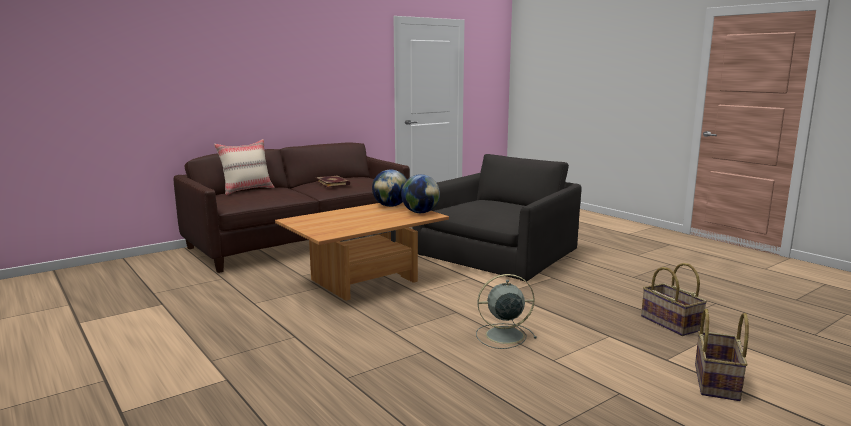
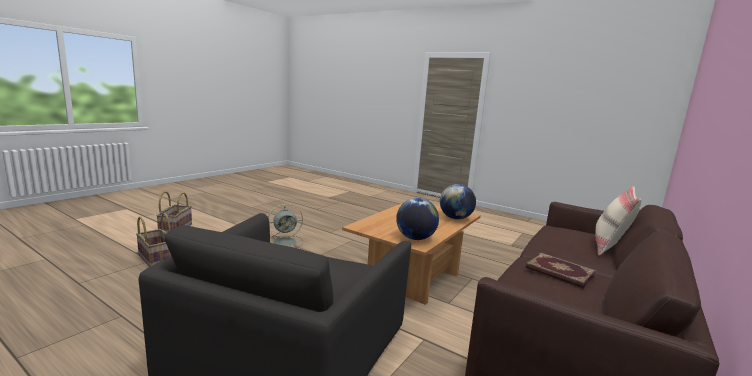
camera: 160 degrees right, 0 degrees up
(420, 212) = (373, 229): globe -> globe (455, 218)

